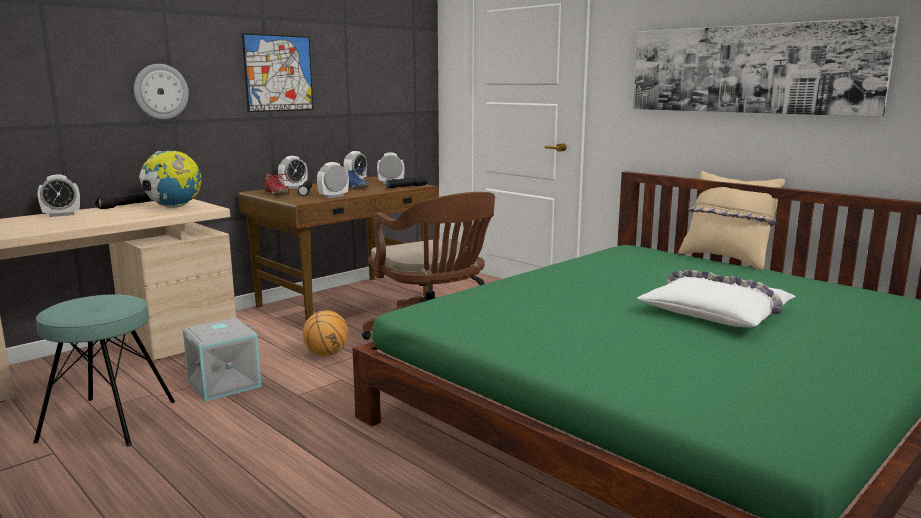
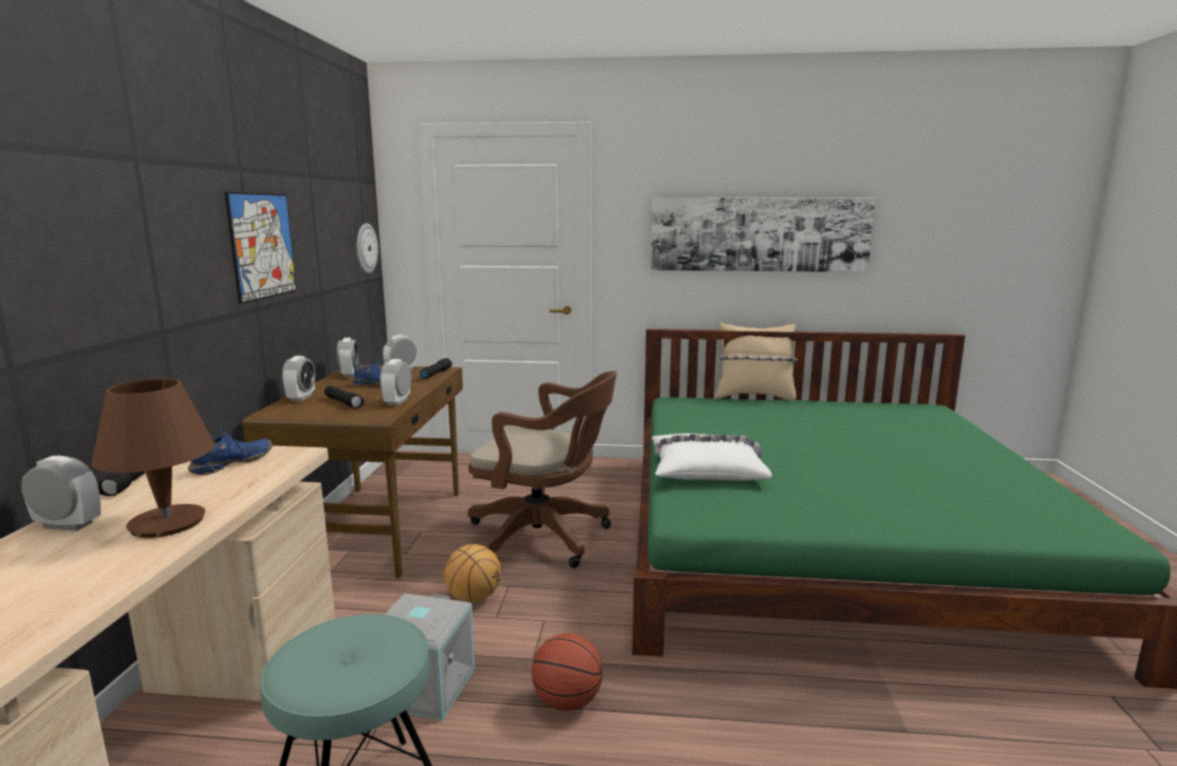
camera: 40 degrees left, 0 degrees up
(62, 215) = (68, 525): alarm clock -> alarm clock turned 105 degrees counterclockwise
(88, 221) = (168, 522): none -> brown table lamp
(161, 91) = (146, 287): wall clock -> wall clock (365, 248)
(173, 207) = (232, 464): globe -> blue shoe
(274, 421) = (567, 701): none -> basketball
(276, 194) = (309, 411): red shoe -> none
(717, 312) = (858, 446): white pillow -> white pillow (706, 469)

